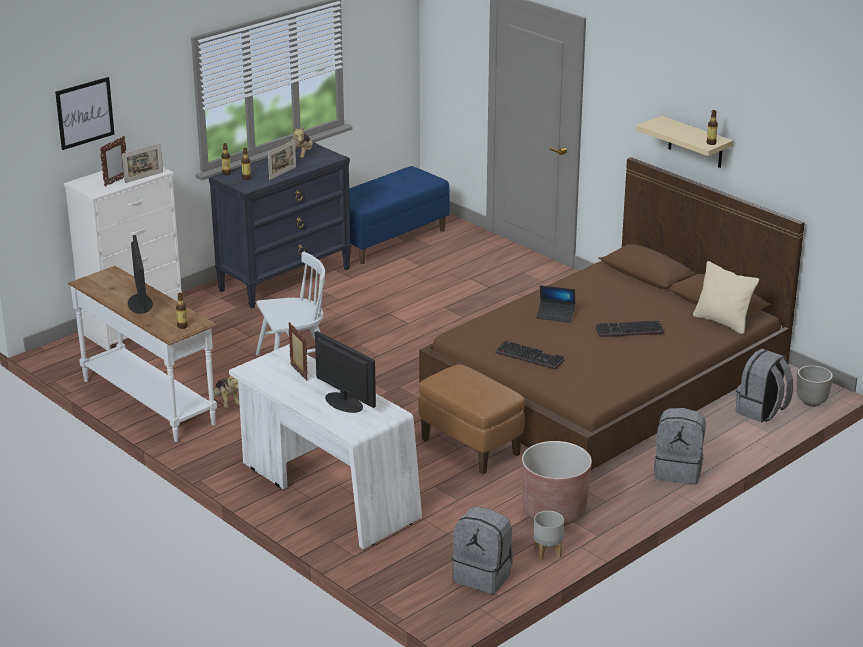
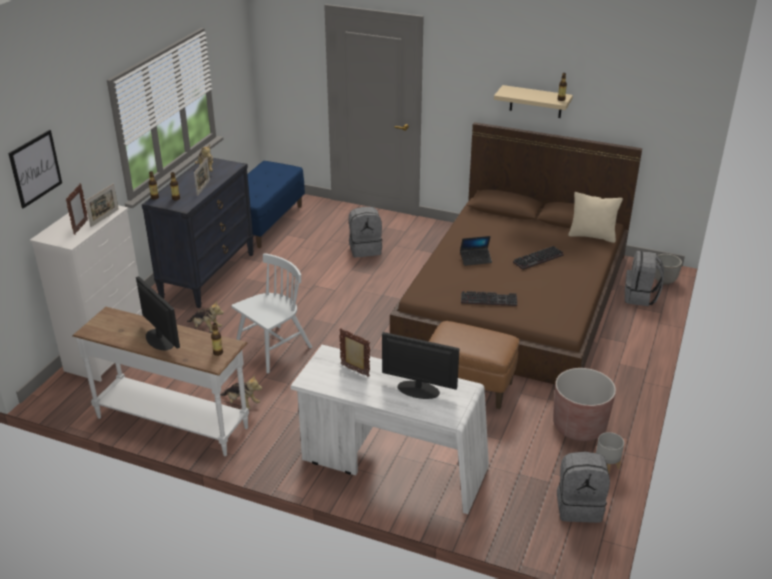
camera: 25 degrees left, 5 degrees up
(244, 328) = (206, 328): none -> plush toy
(678, 471) = (631, 362): grey backpack -> grey backpack (365, 249)

